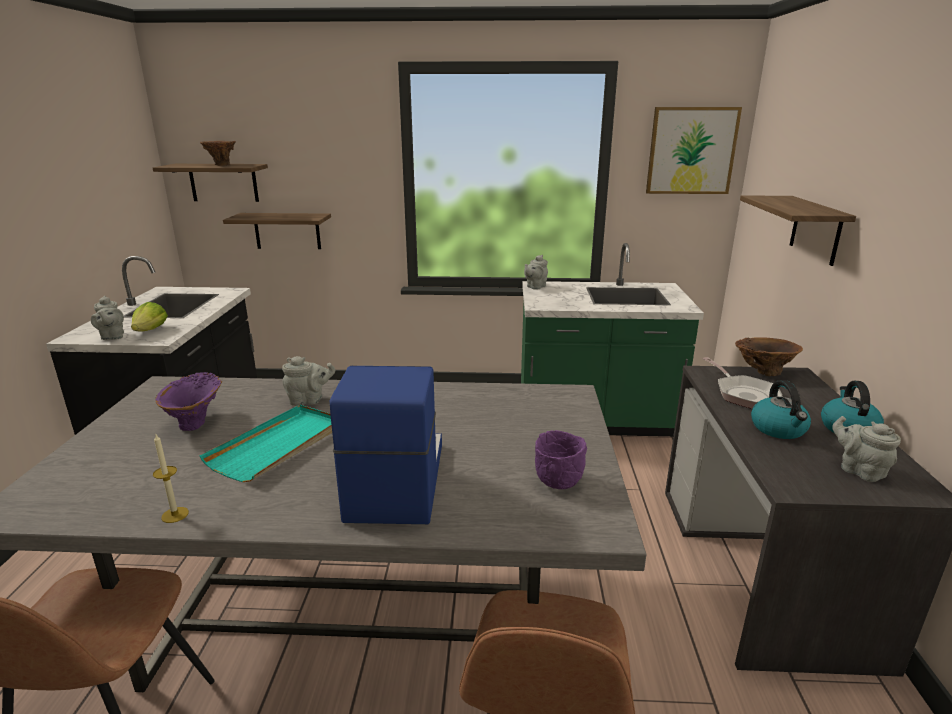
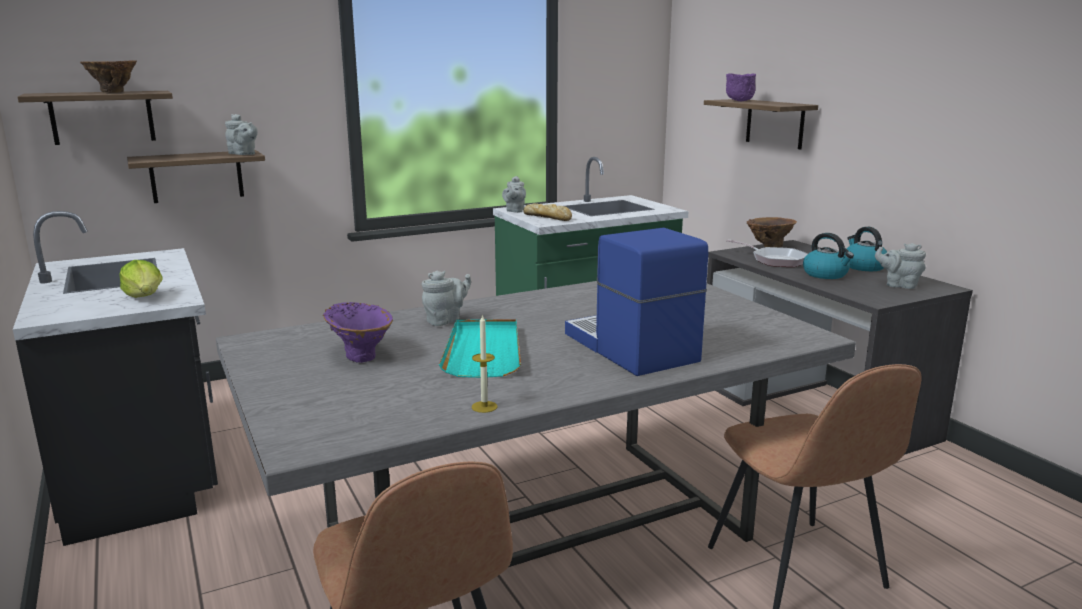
camera: 30 degrees left, 5 degrees down
(112, 337) = (102, 309): grey teapot -> grey teapot (243, 154)
(551, 299) = (548, 217): none -> bread
(559, 482) = (746, 322): purple bowl -> purple bowl (740, 101)
(691, 151) = (625, 67): picture -> none

